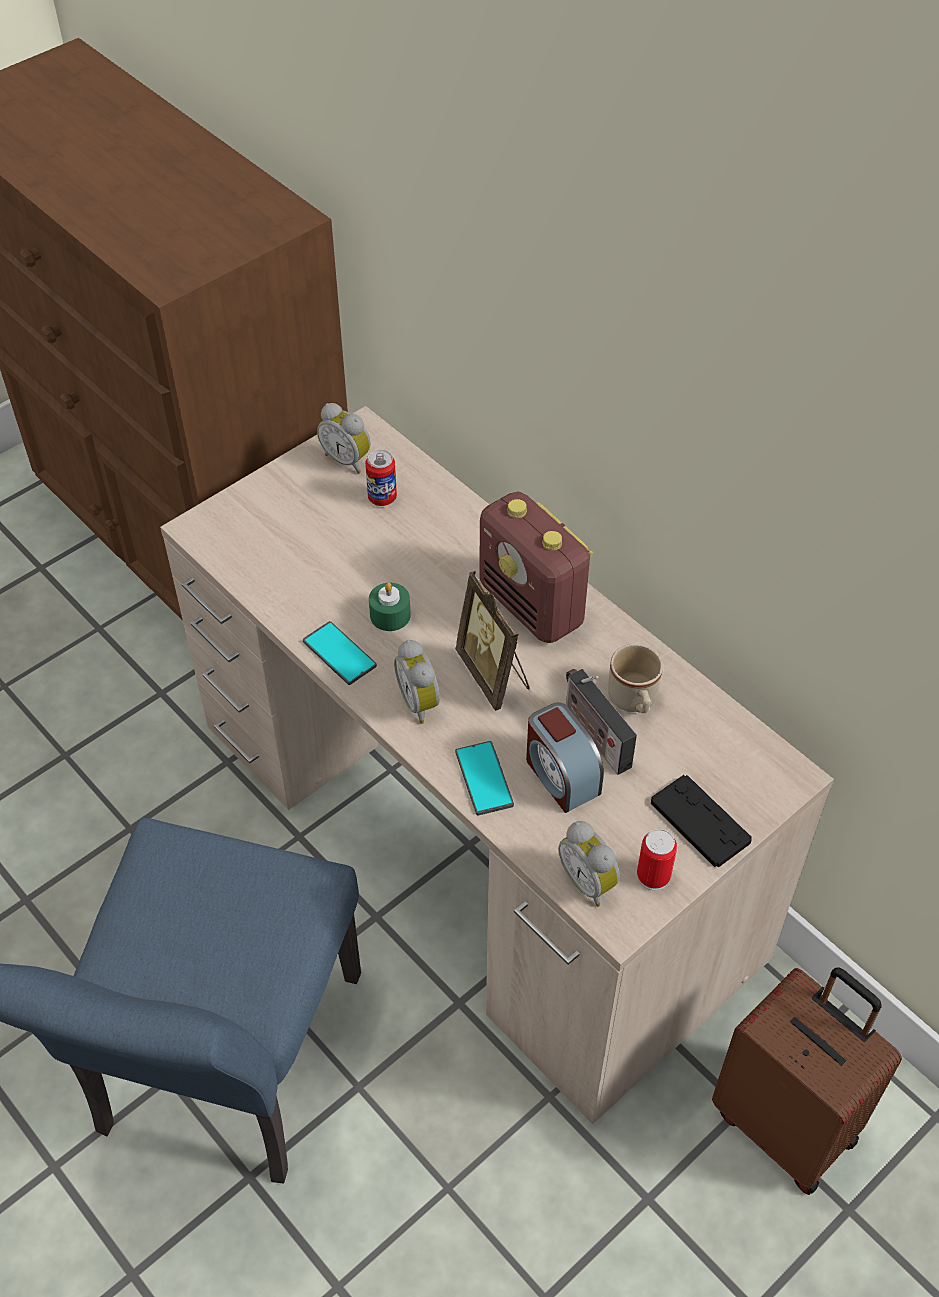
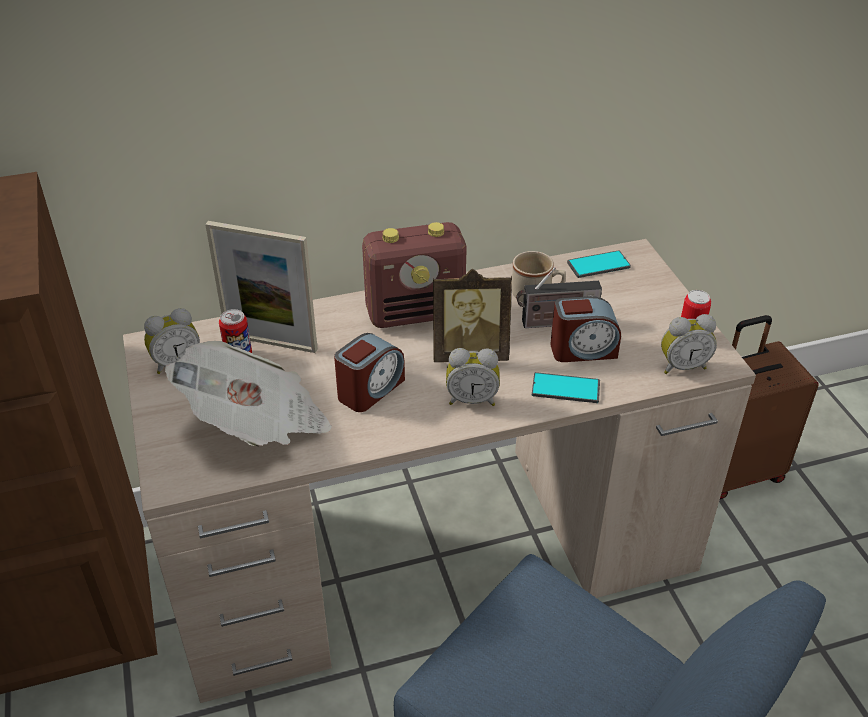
camera: 65 degrees left, 10 degrees down
(299, 552) = (257, 423): none -> newspaper
(339, 654) = (390, 431): phone -> phone (598, 265)
(390, 615) = (370, 389): green candle -> alarm clock
(415, 512) = (271, 342): none -> picture frame
(700, 822) = (654, 301): black game controller -> none

